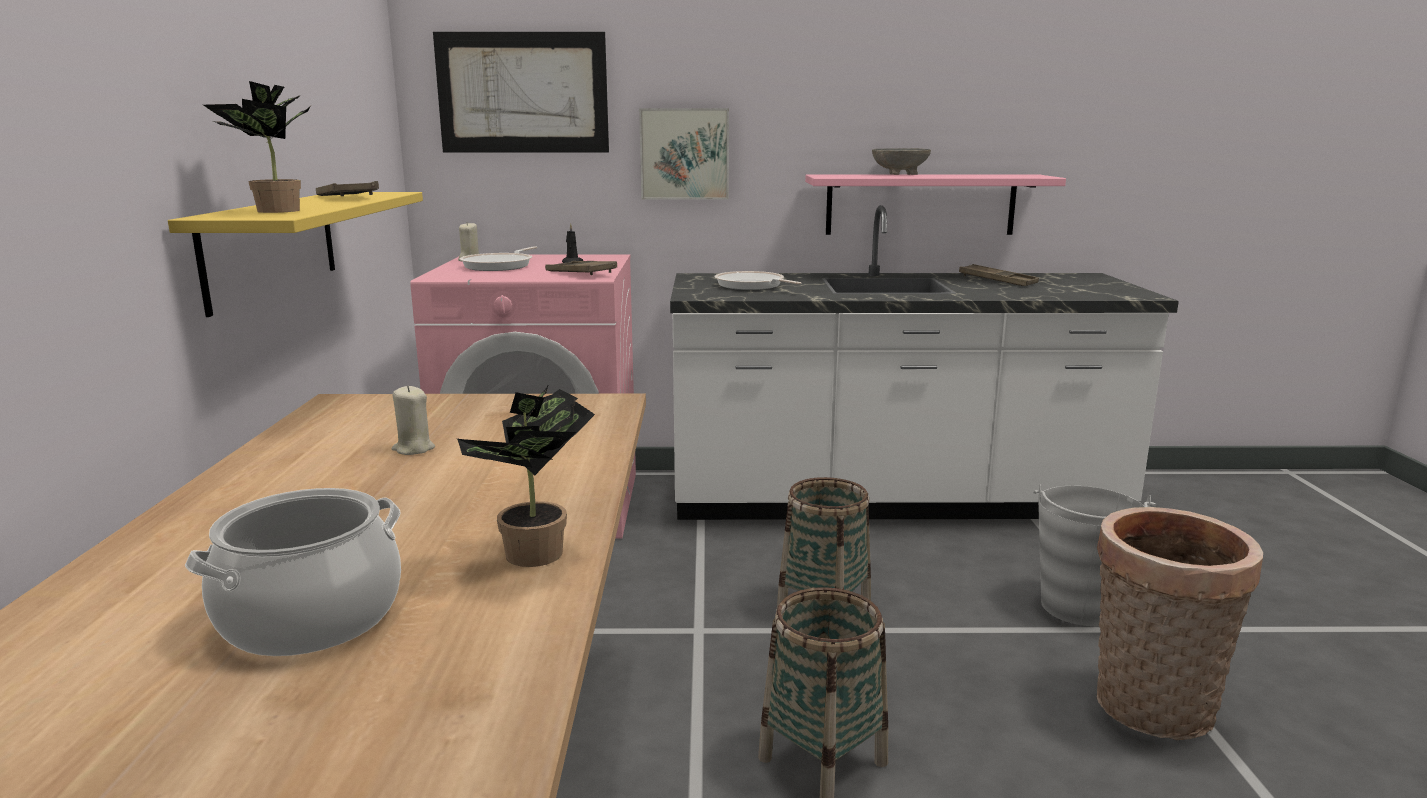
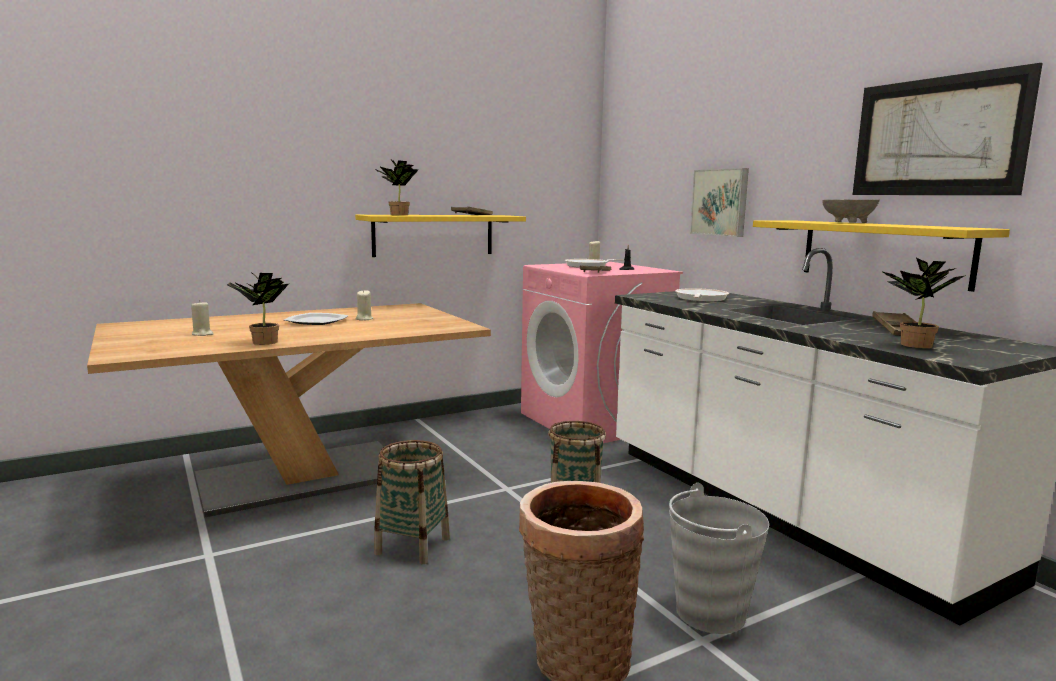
camera: 60 degrees right, 5 degrees down
(311, 618) = (202, 334): cooking pot -> beige candle
(361, 486) = (317, 321): none -> plate
(523, 93) = (647, 163): picture -> picture (936, 137)
(920, 204) = (883, 252): pink shelf -> yellow shelf
(1070, 291) = (912, 345): none -> potted plant

